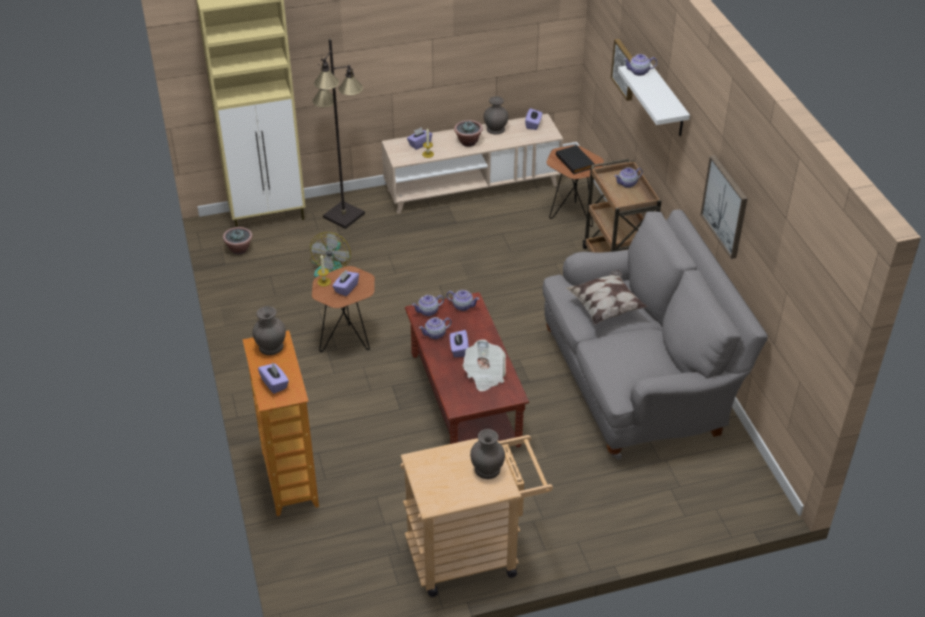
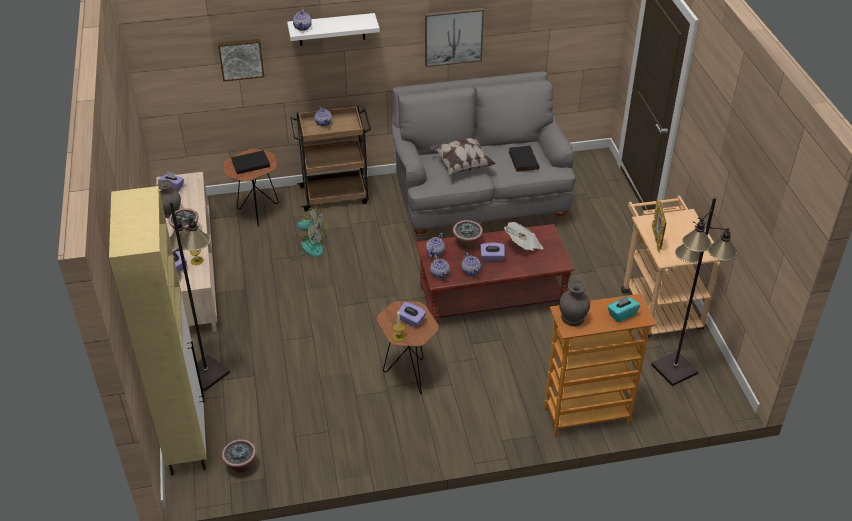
camera: 85 degrees left, 0 degrees up
(274, 384) = (622, 314): purple tissue box -> turquoise tissue box
(330, 266) = (290, 385): fan -> fan (306, 246)
(361, 561) = (673, 369): none -> black floor lamp
(451, 453) = (656, 239): none -> picture frame
(480, 329) = (467, 243): none -> potted plant
(486, 469) = (670, 222): grey vase -> none
(627, 358) = (522, 160): none -> black book

